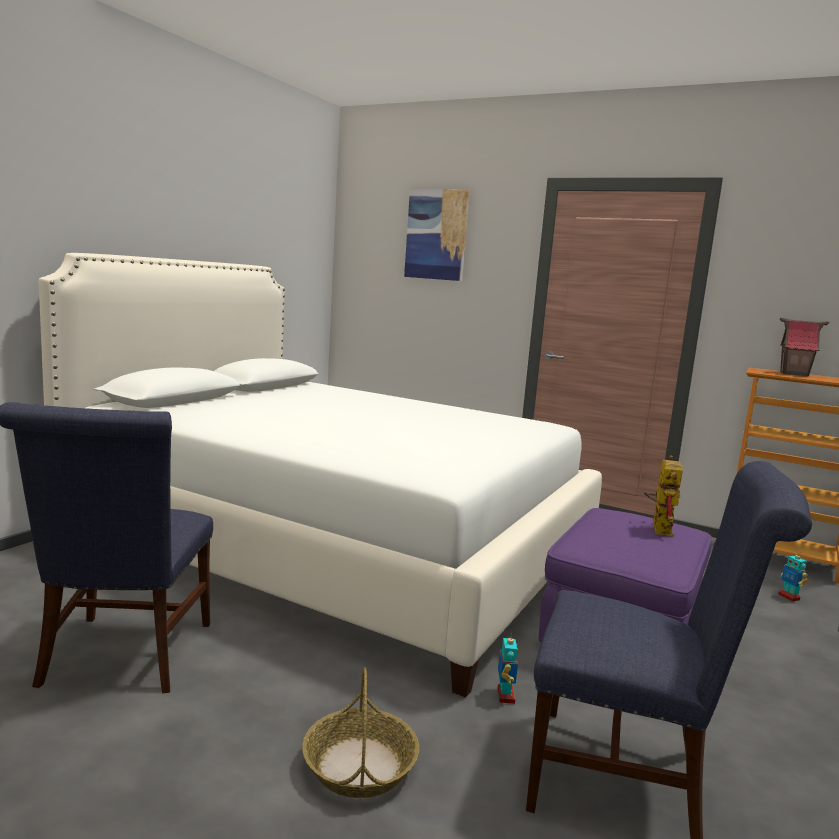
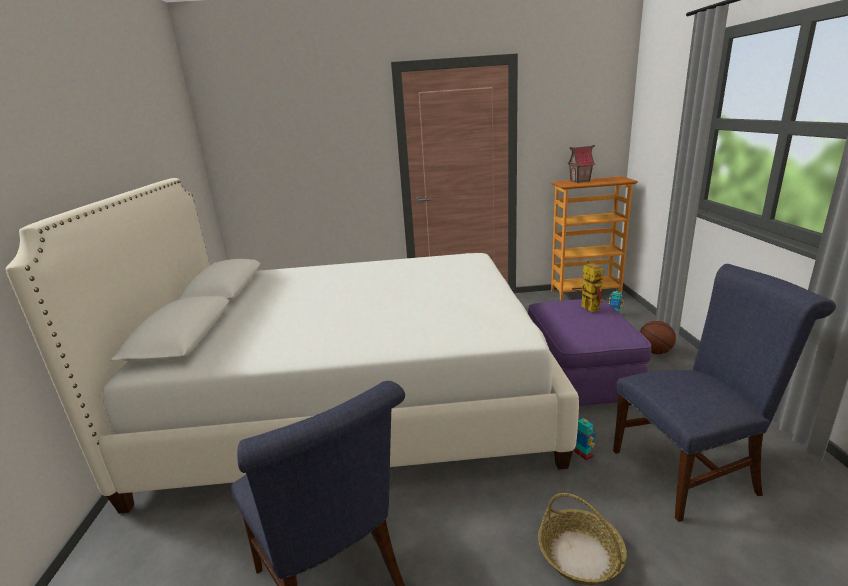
camera: 30 degrees left, 10 degrees up
(436, 234) = (303, 118): picture -> none
(791, 656) = (655, 352): none -> basketball

